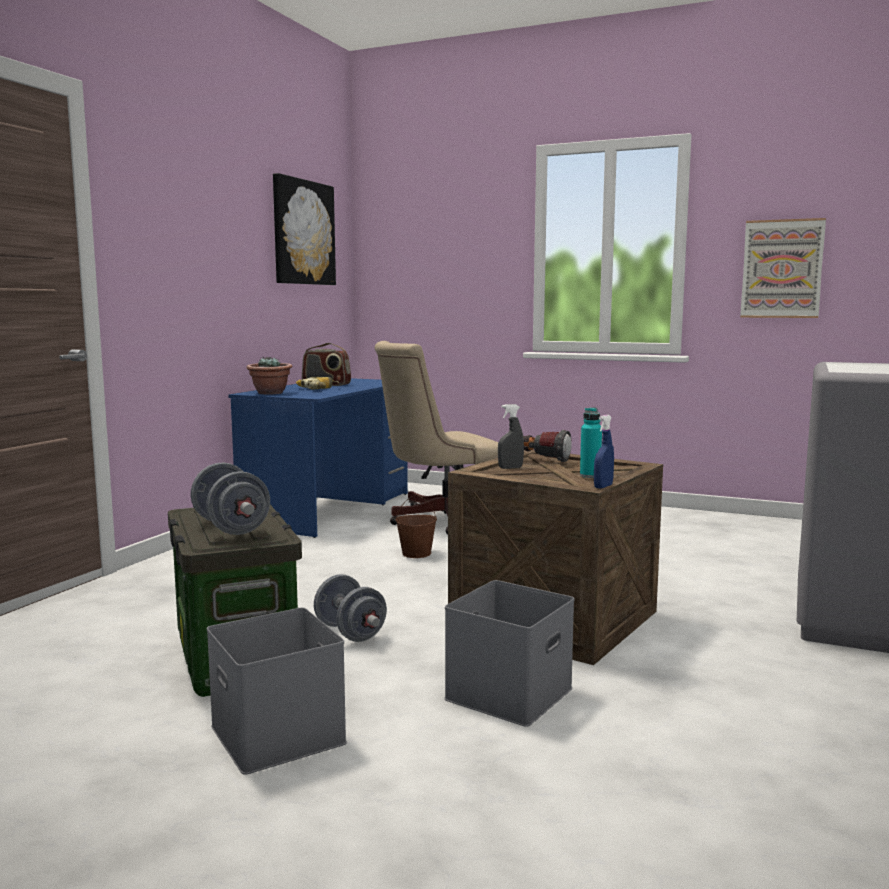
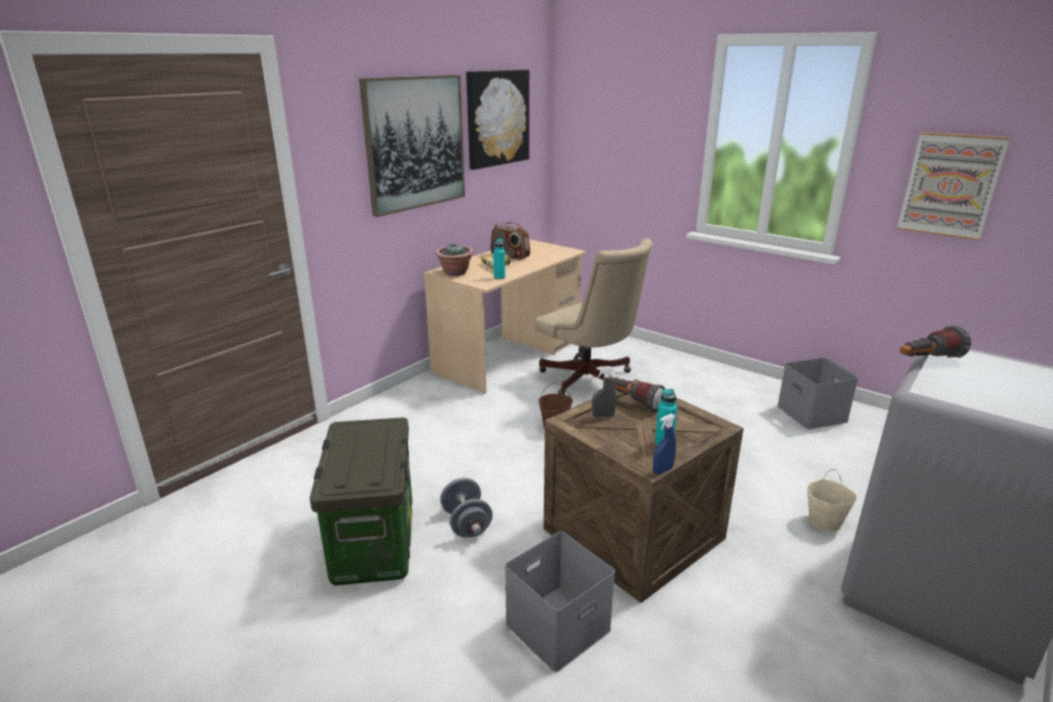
camera: 15 degrees right, 15 degrees up
(221, 239) = (415, 143): none -> picture
(231, 527) = (359, 463): grey dumbbell -> none
(274, 734) = (369, 639): grey storage box -> grey storage box (810, 413)
(326, 393) = (499, 277): none -> turquoise bottle
(329, 509) = (509, 356): blue desk -> beige desk
(438, 520) = (590, 381): beige office chair -> beige office chair turned 120 degrees counterclockwise
(750, 590) = (825, 522): none -> beige bucket
(828, 365) = (926, 361): none -> flashlight

